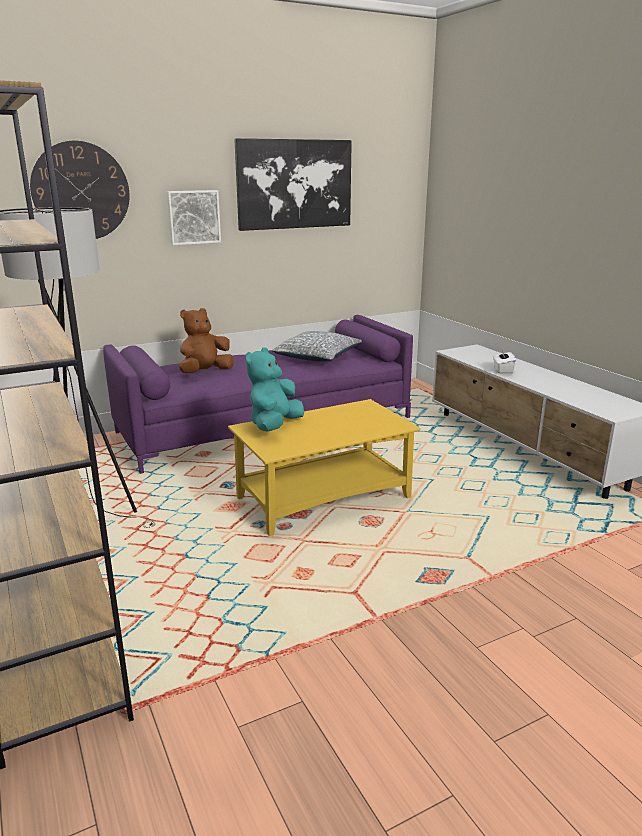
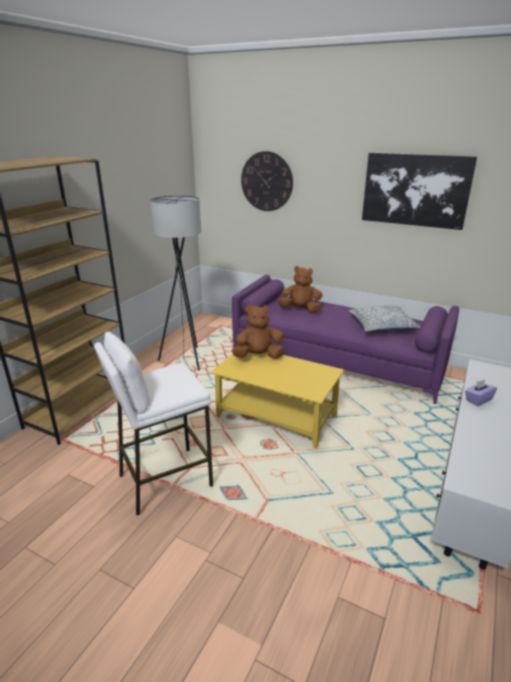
camera: 55 degrees right, 5 degrees up
(193, 217) = (331, 205): picture -> none
(274, 426) = (258, 356): turquoise plush toy -> brown plush toy
(358, 623) = (164, 480): none -> white stool
(502, 370) = (478, 400): white tissue box -> purple tissue box

